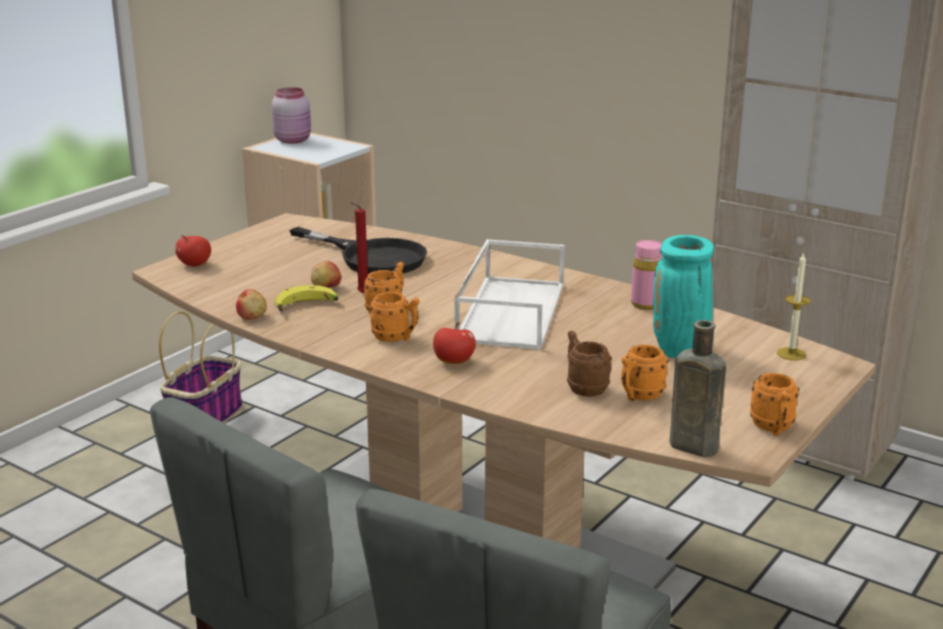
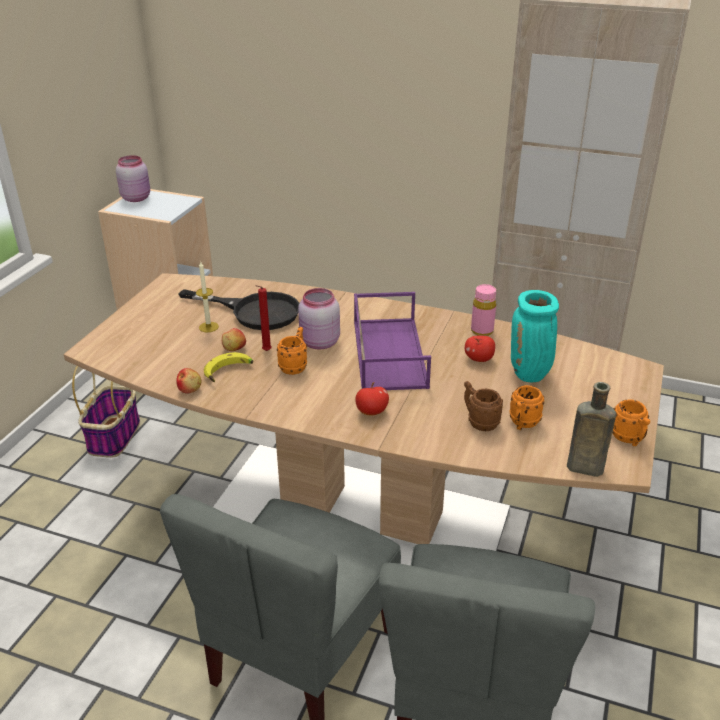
camera: 15 degrees left, 10 degrees up
(195, 265) = (114, 339): apple -> apple (479, 359)
(396, 338) = (315, 394): orange mug -> none
(430, 293) = (319, 343): none -> pink jar
(510, 311) = (387, 353): white tray -> purple tray
(791, 354) = (605, 364): candle -> candle (208, 327)

